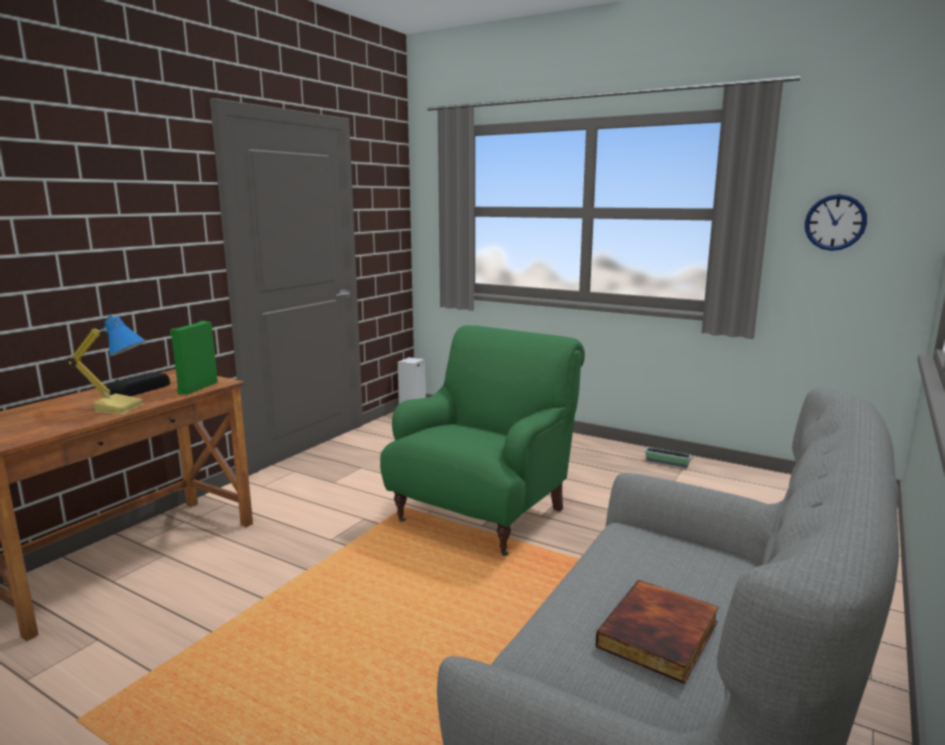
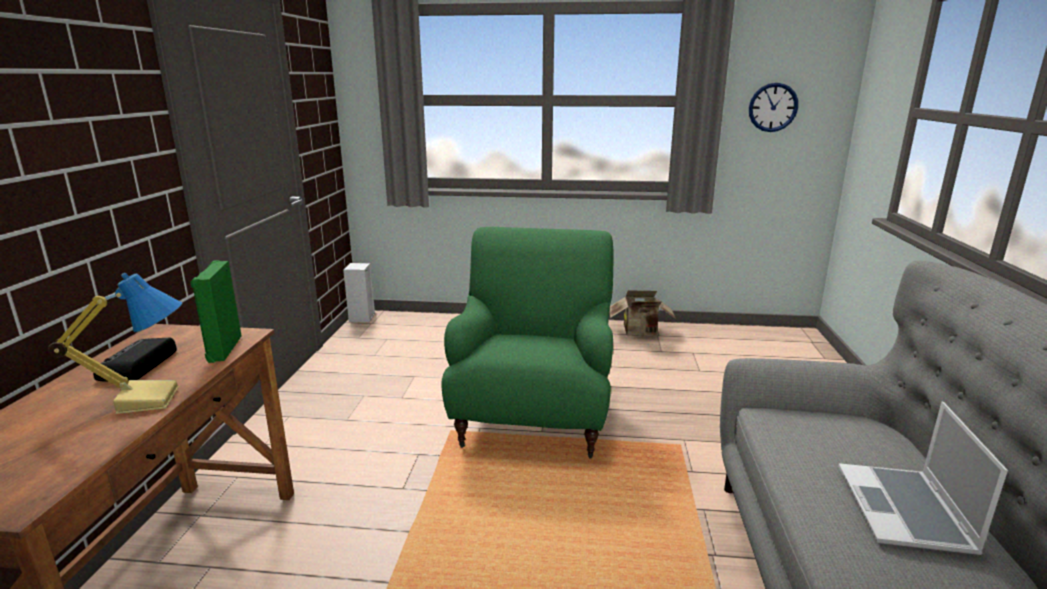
camera: 25 degrees left, 5 degrees up
(660, 635) = (905, 511): book -> laptop
(667, 463) = (641, 332): planter -> cardboard box

